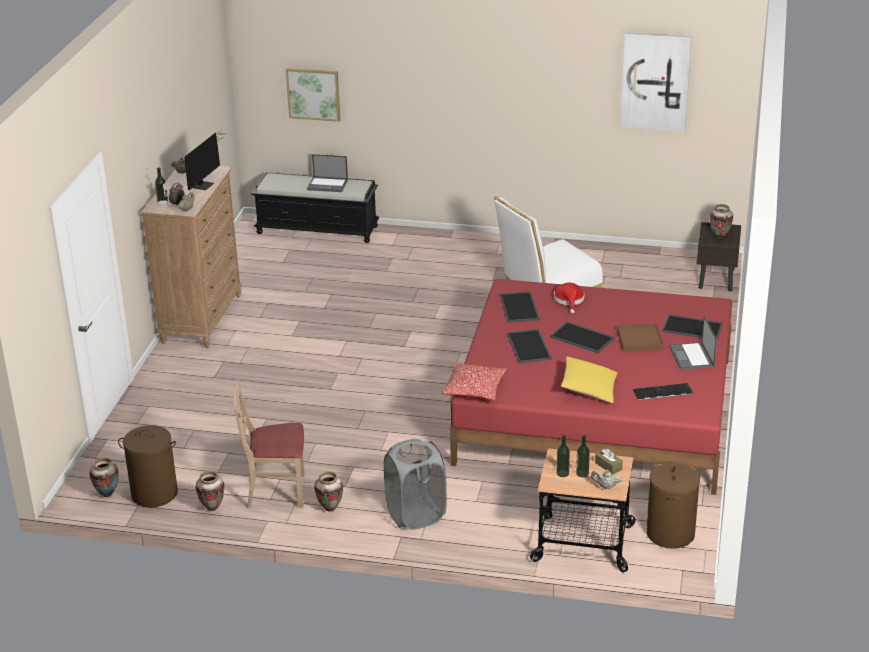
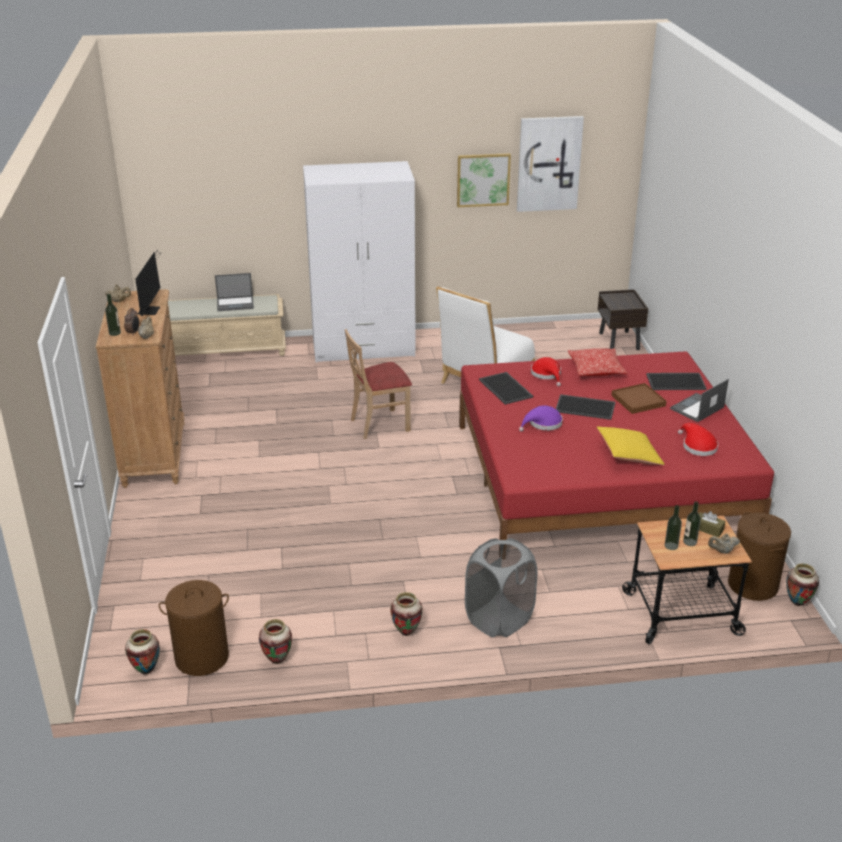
camera: 20 degrees left, 0 degrees up
(276, 492) = (338, 626): beige chair -> beige chair (380, 424)
(313, 94) = (212, 213): picture -> picture (483, 179)
(318, 229) = (227, 350): black bench -> beige bench
(449, 245) = (363, 347): none -> white wardrobe
(474, 389) = (520, 476): pillow -> pillow (596, 370)
(530, 346) = (543, 424): tray -> purple hat
(662, 392) = (697, 446): keyboard -> red hat
(692, 357) = (697, 408): laptop -> laptop turned 75 degrees clockwise
(719, 236) = (622, 301): vase -> vase (797, 602)

